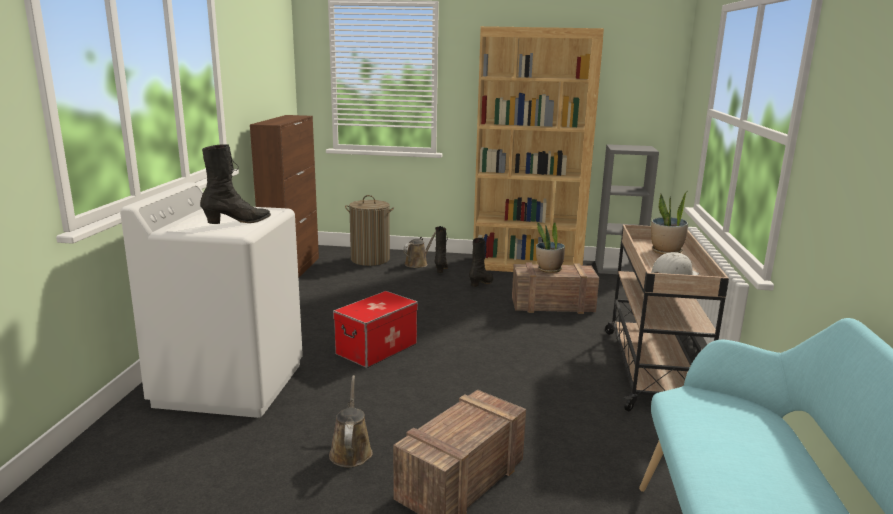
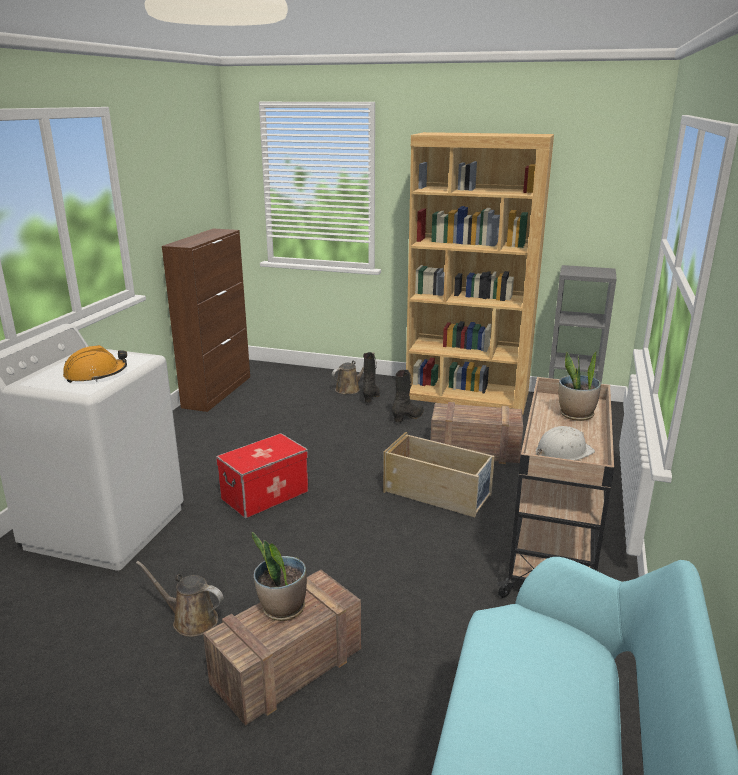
camera: 10 degrees right, 5 degrees up
(238, 222) = (96, 375): black boot -> orange hard hat
(351, 451) = (191, 620): brown watering can -> brown watering can turned 75 degrees counterclockwise
(370, 259) = (302, 381): laundry basket -> none
(535, 338) = (438, 493): none -> beige storage box
(549, 270) = (470, 413): potted plant -> potted plant (282, 608)

